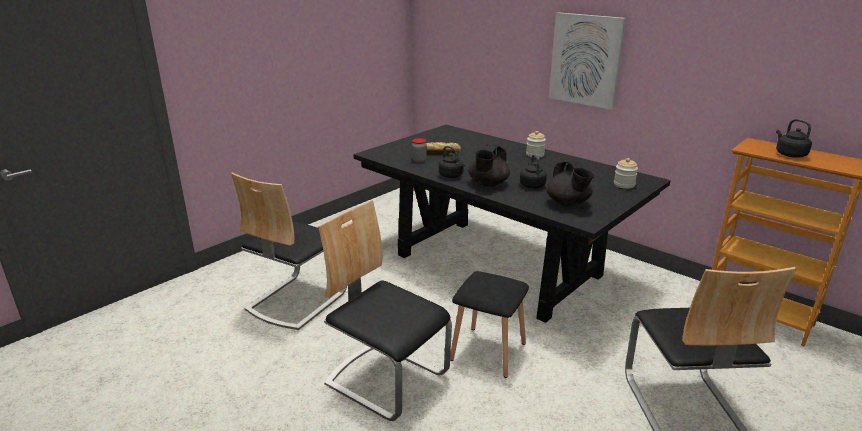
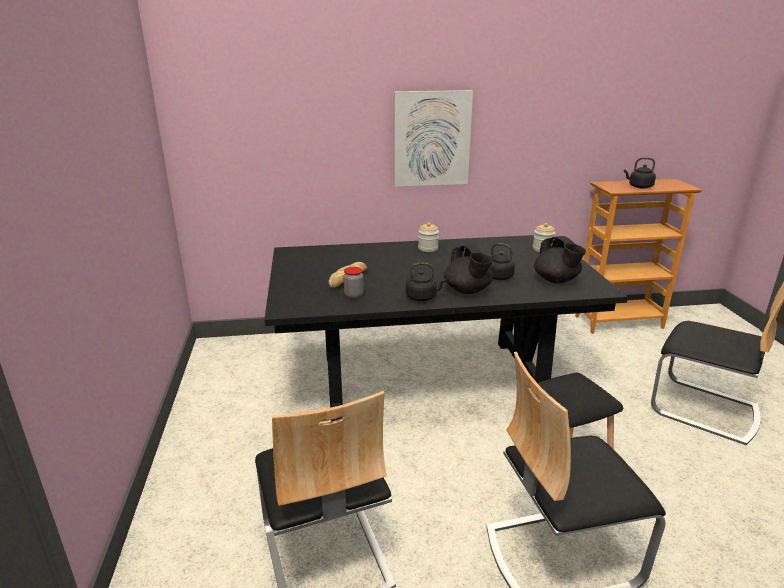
camera: 50 degrees left, 0 degrees up
(568, 203) = (556, 280): black teapot -> black teapot turned 45 degrees clockwise

